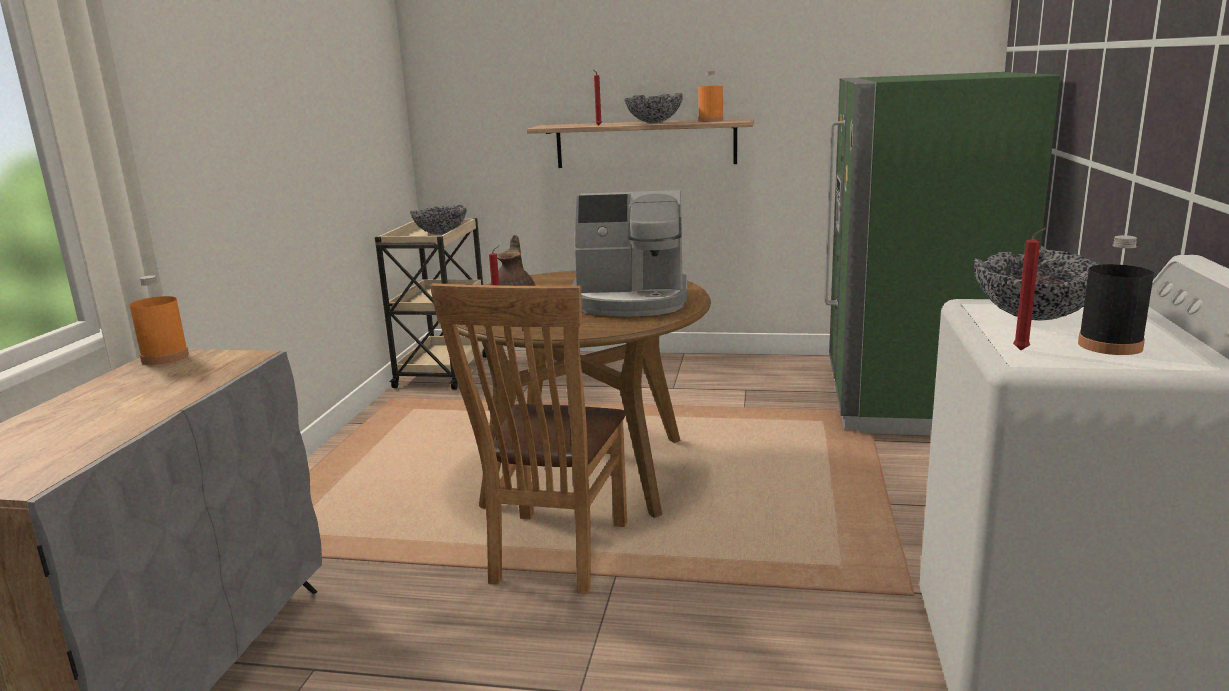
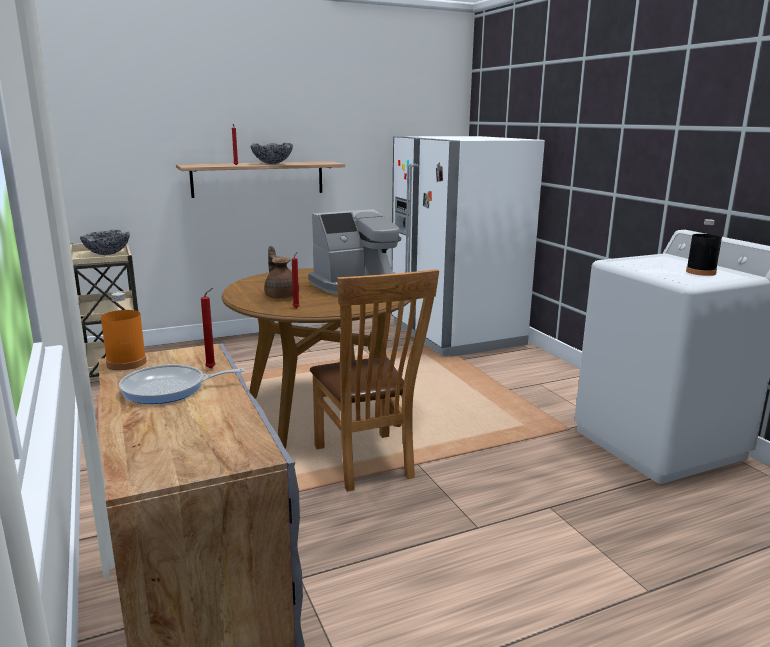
camera: 35 degrees left, 0 degrees up
(130, 393) = (169, 389): none -> frying pan
(710, 120) = (311, 162): orange bottle -> none
(912, 400) = (456, 334): green fridge -> white fridge
(1023, 350) = (678, 278): red candle -> red candle (212, 368)
(1034, 317) = (648, 264): bowl -> none

